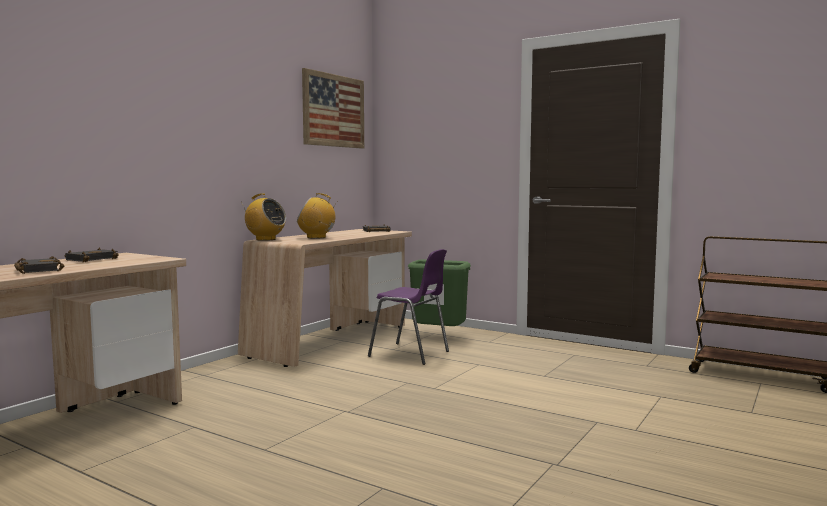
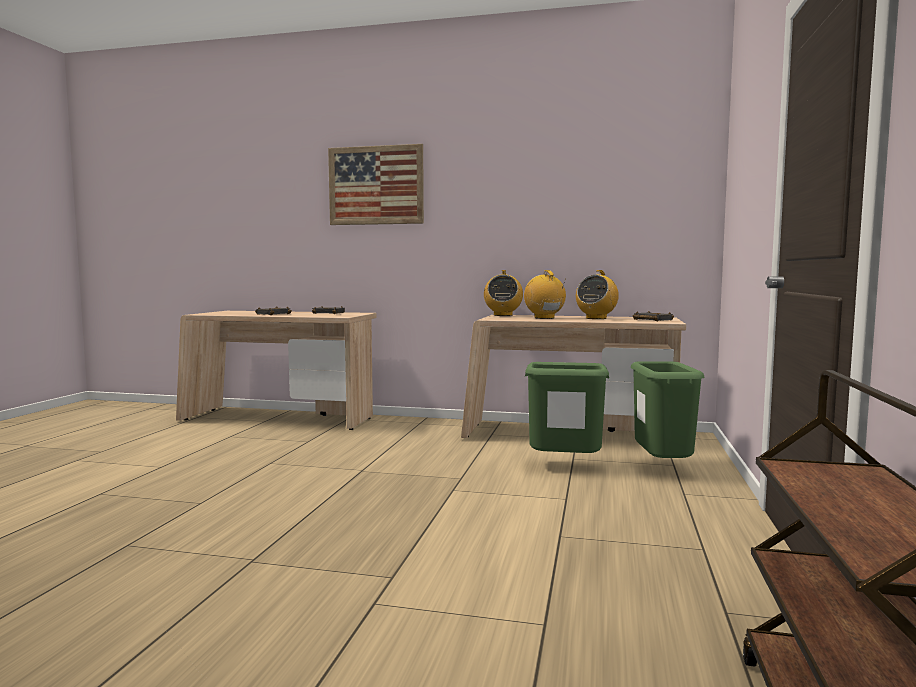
camera: 70 degrees right, 0 degrees up
(334, 111) = (641, 173): picture -> picture (376, 185)
(342, 234) = (596, 318): none -> radio
(411, 354) = (564, 467): purple chair -> green trash can

